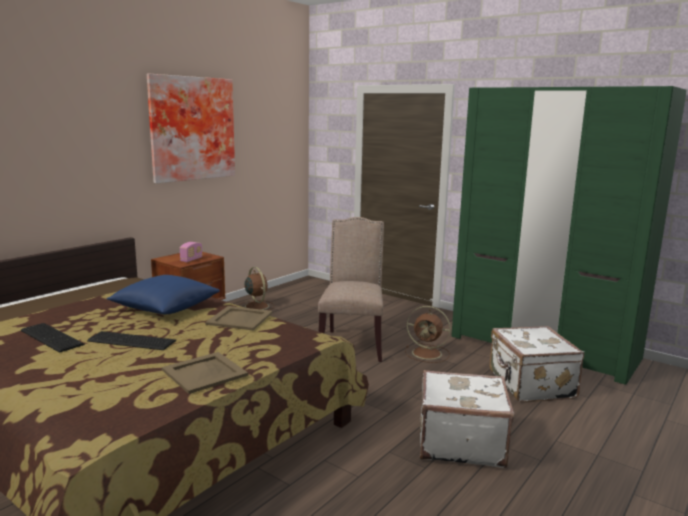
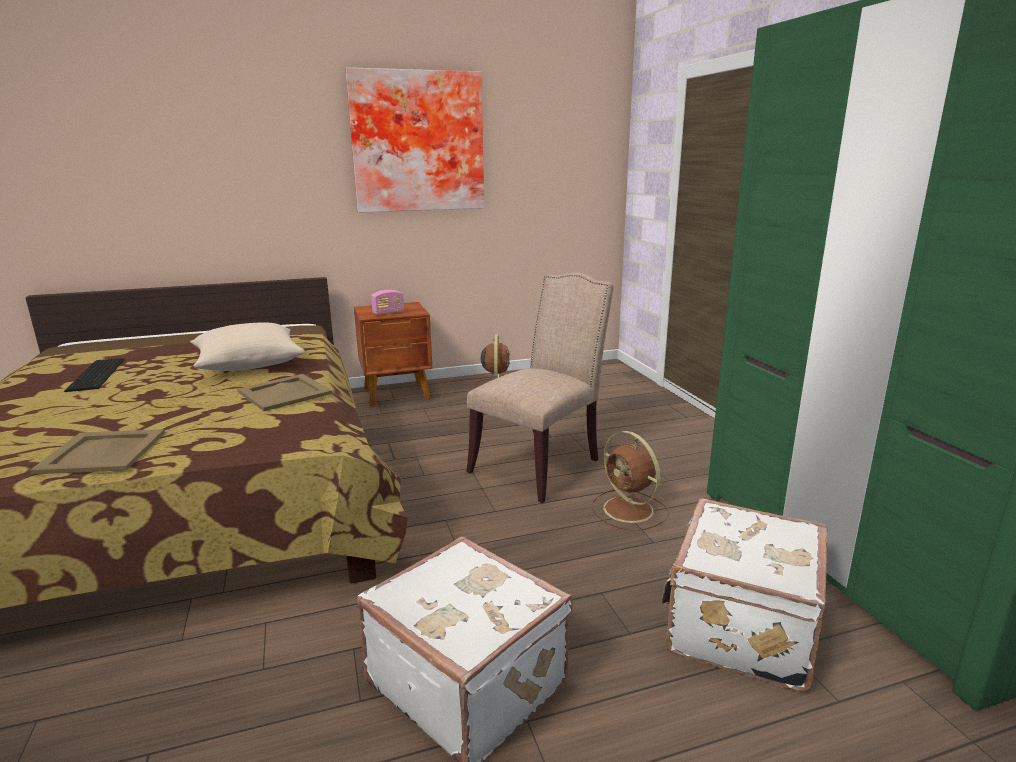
camera: 35 degrees right, 5 degrees up
(132, 341) = (136, 395): keyboard -> none
(165, 308) = (249, 364): blue pillow -> beige pillow

